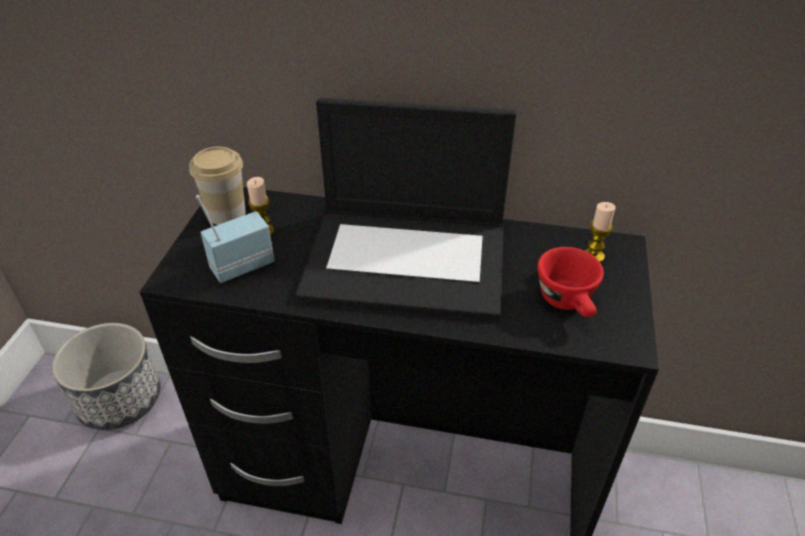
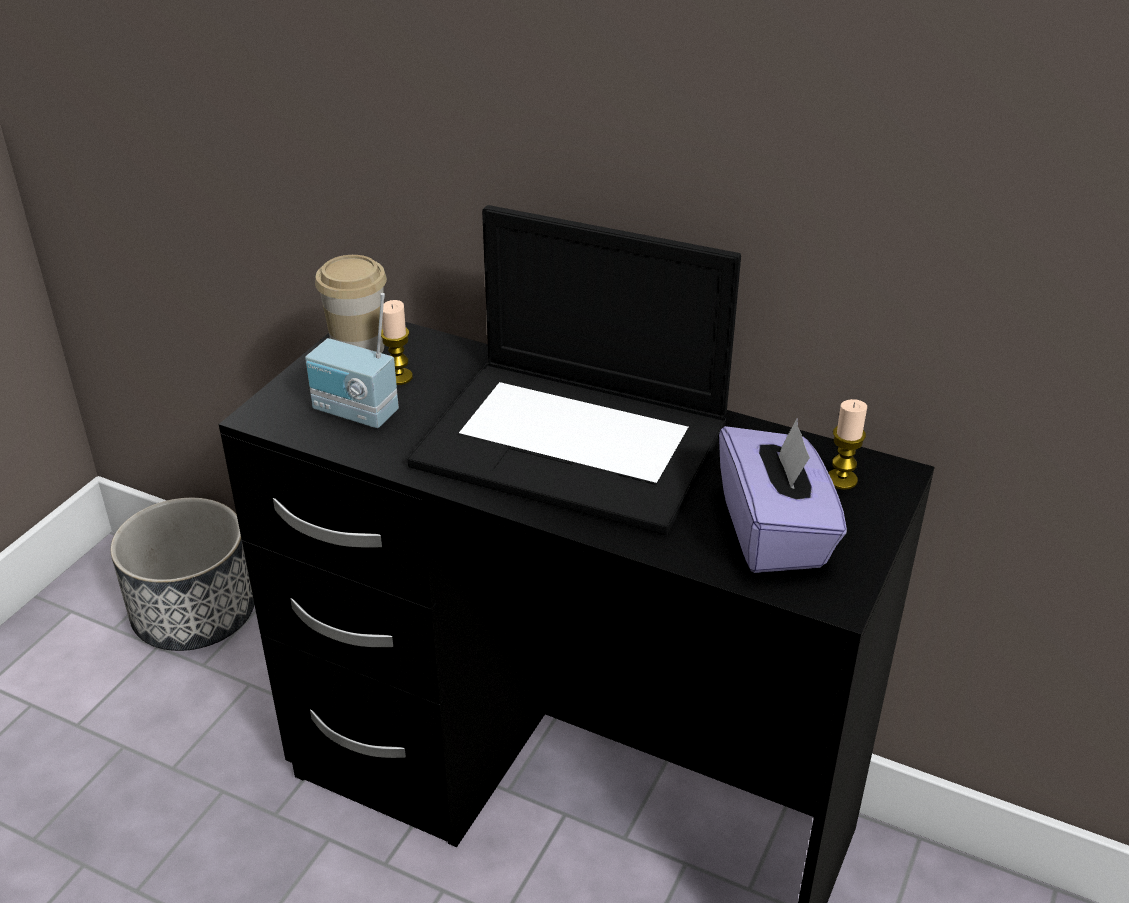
camera: 15 degrees right, 5 degrees down
(241, 265) = (354, 413): radio -> radio turned 135 degrees counterclockwise
(569, 303) = (774, 532): red cup -> purple tissue box

